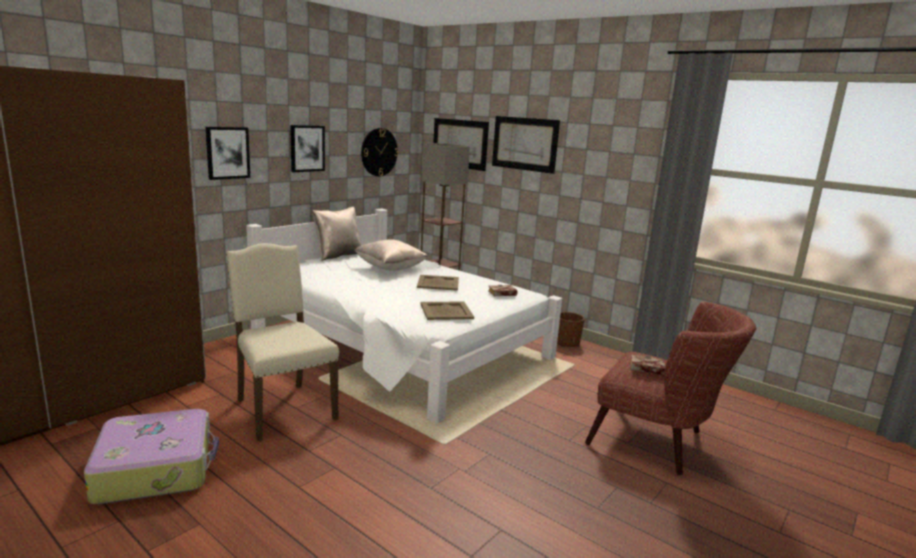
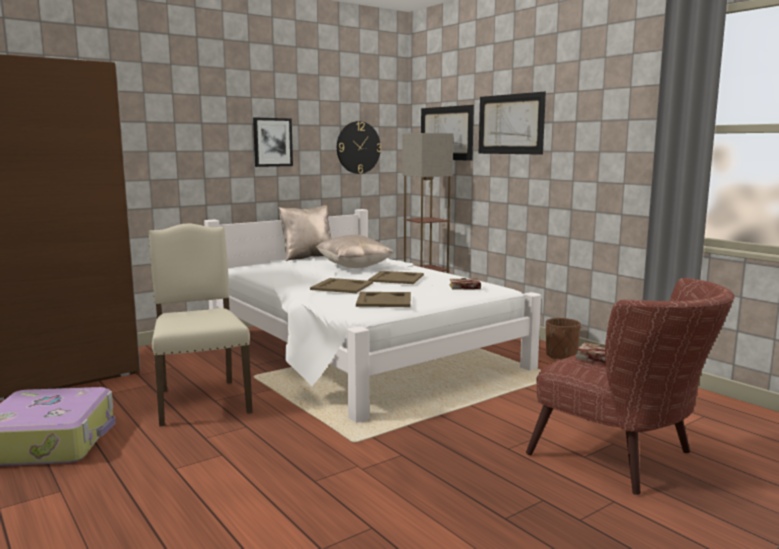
camera: 15 degrees right, 5 degrees down
(227, 153) = (184, 145): picture -> none
(397, 294) = (341, 286): none -> beige tray

